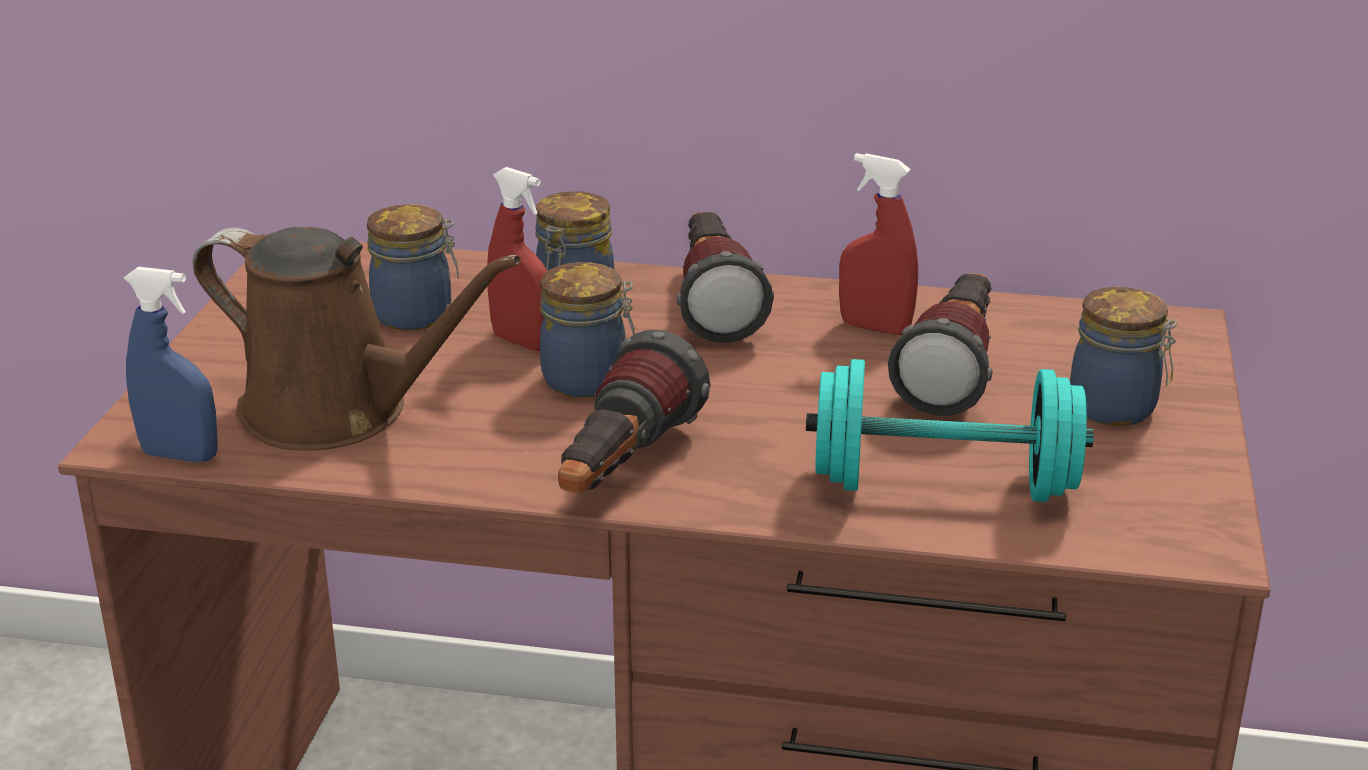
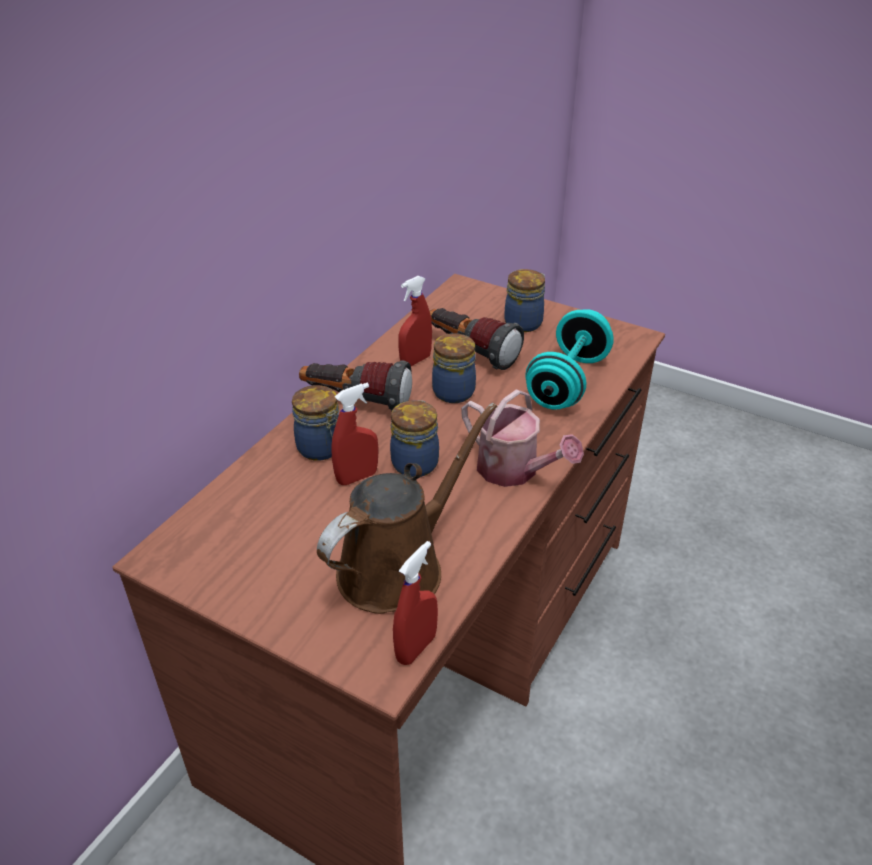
camera: 70 degrees left, 10 degrees up
(180, 455) = (416, 648): blue spray bottle -> red spray bottle
(417, 315) = (293, 513): jar -> jar (454, 391)
(622, 471) = (514, 470): flashlight -> watering can

